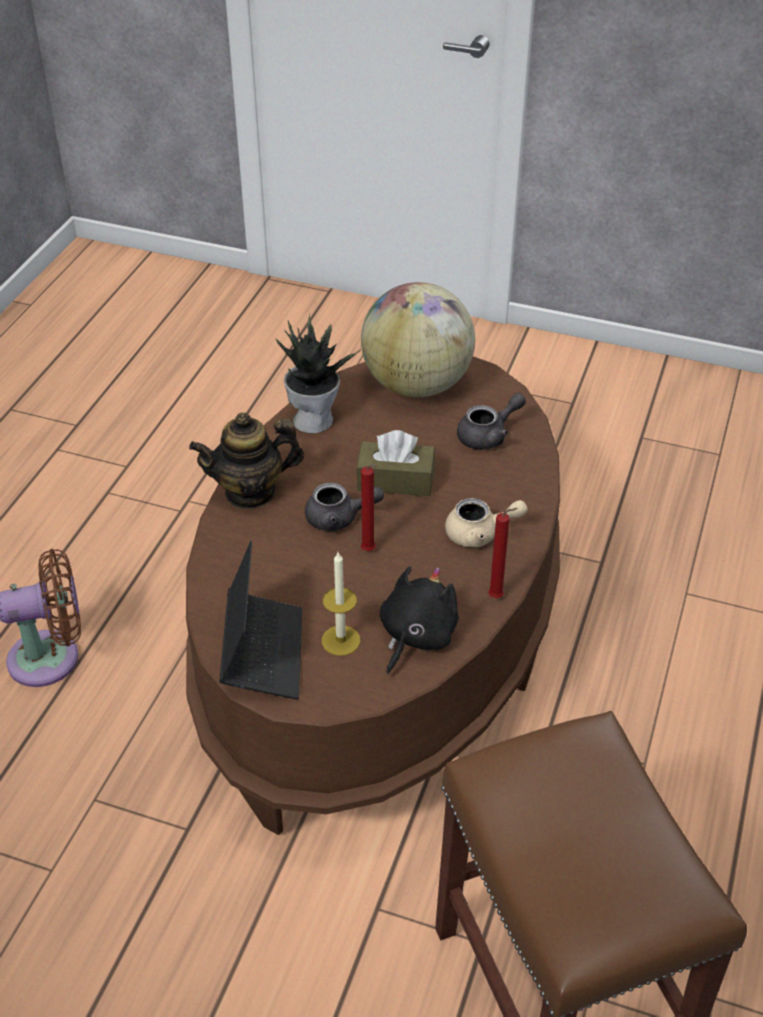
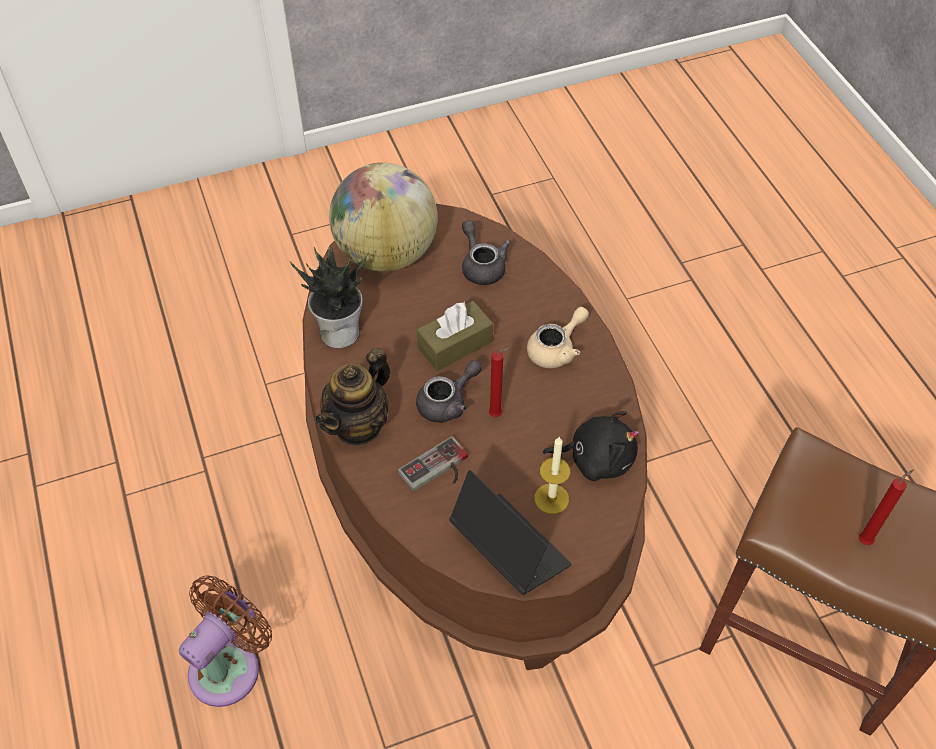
camera: 40 degrees left, 10 degrees up
(273, 561) = (438, 471): none -> game controller
(416, 636) = (596, 458): black plush toy -> black plush toy turned 105 degrees clockwise
(488, 435) = (482, 265): grey teapot -> grey teapot turned 45 degrees counterclockwise
(498, 597) = (617, 391): red candle -> red candle (866, 540)

